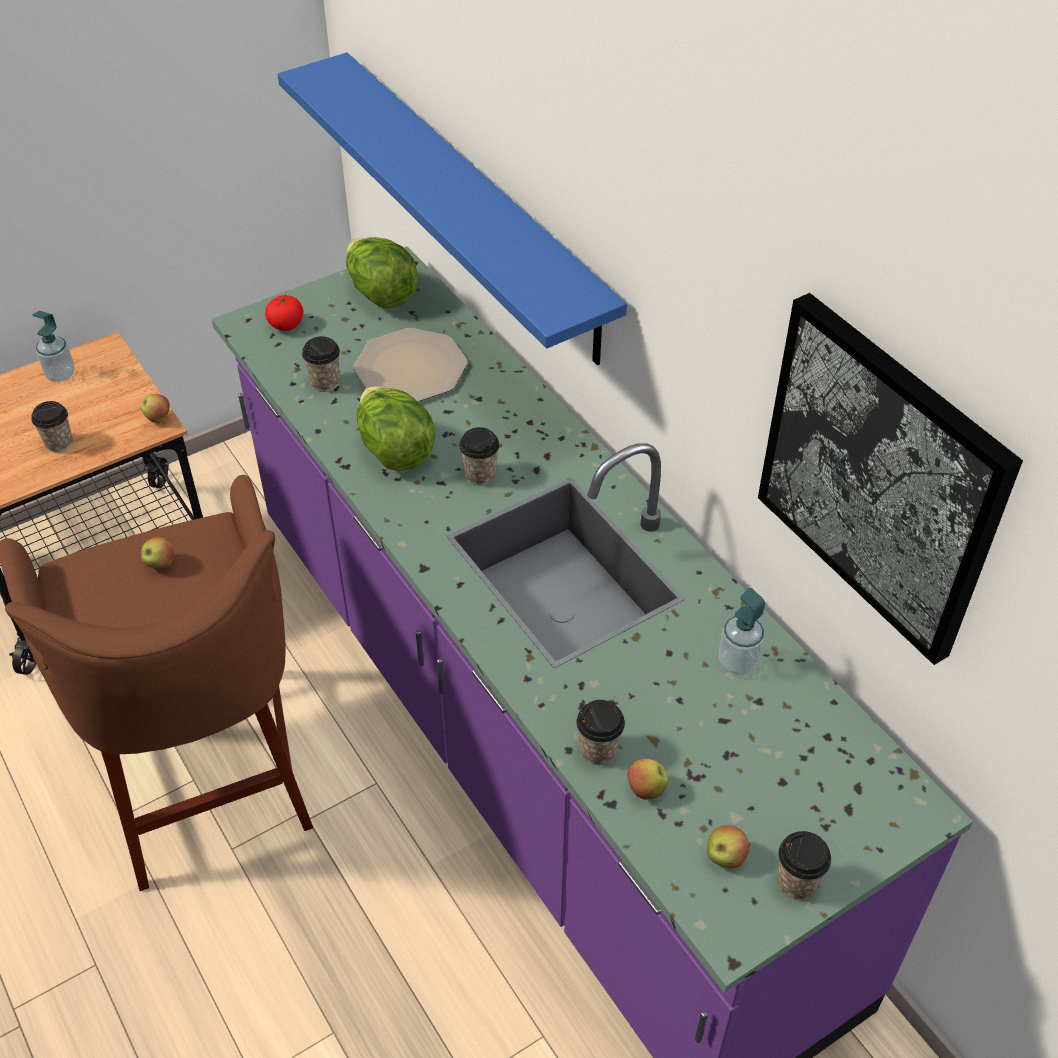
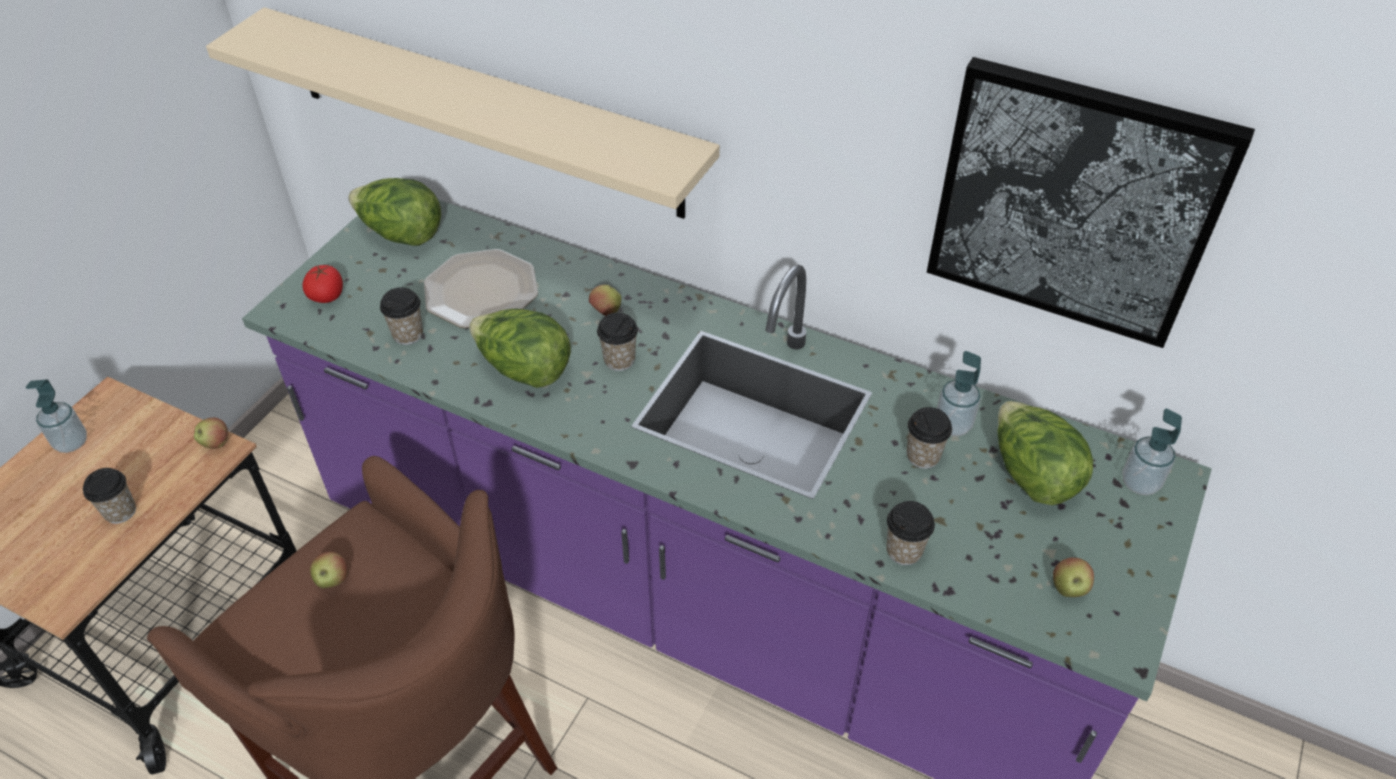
camera: 30 degrees left, 0 degrees up
(473, 204) = (482, 112): blue shelf -> beige shelf
(646, 790) = (966, 565): apple -> apple (606, 312)
(776, 741) = (1031, 475): none -> lettuce
(796, 882) = (1134, 580): cup -> cup (923, 456)
(882, 799) = (1140, 483): none -> soap dispenser

